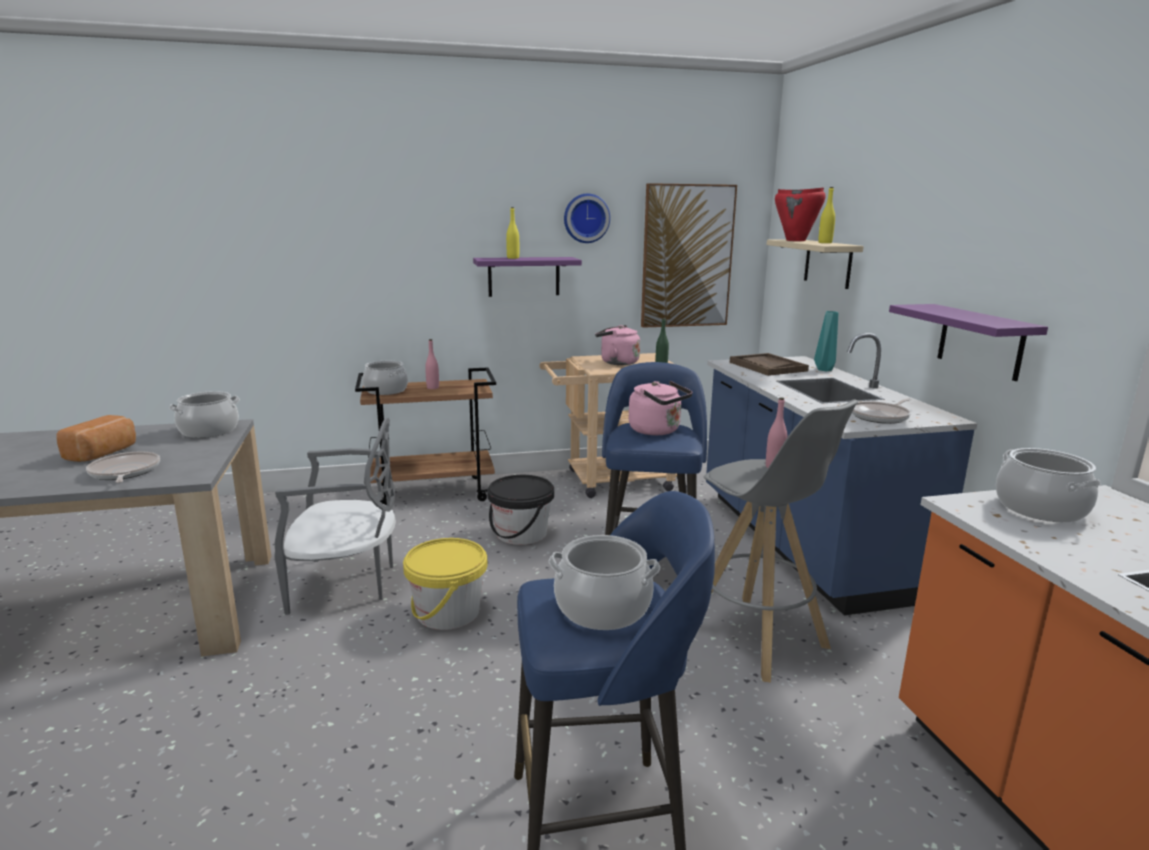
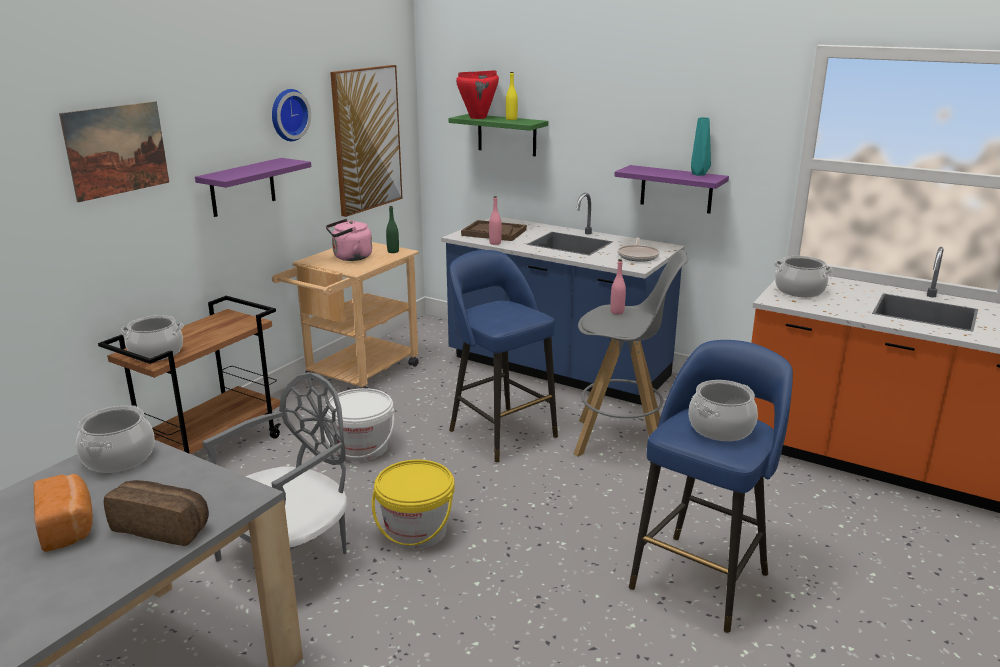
camera: 45 degrees left, 5 degrees up
(124, 473) = (163, 526): frying pan -> bread
(401, 223) = (117, 150): none -> picture
(433, 387) = (199, 334): pink bottle -> pink bottle (495, 243)
(513, 258) = (240, 170): yellow bottle -> none
(521, 533) = (362, 448): black bucket -> white bucket
(657, 431) = (503, 310): pink kettle -> none
(824, 369) = (532, 225): turquoise vase -> turquoise vase (698, 174)
(828, 263) = (507, 135): beige shelf -> green shelf

